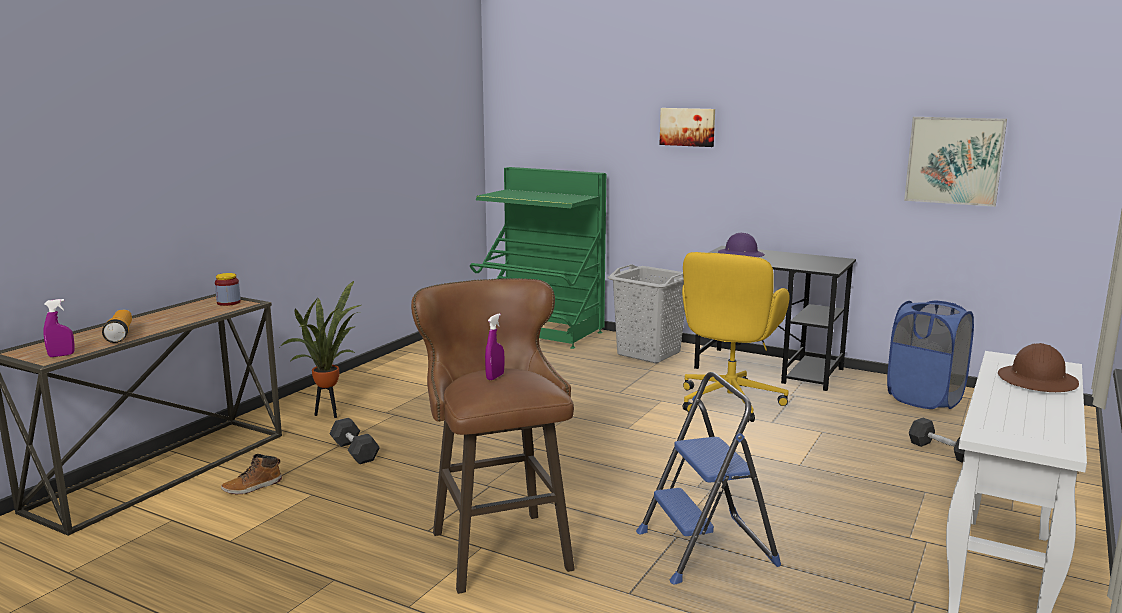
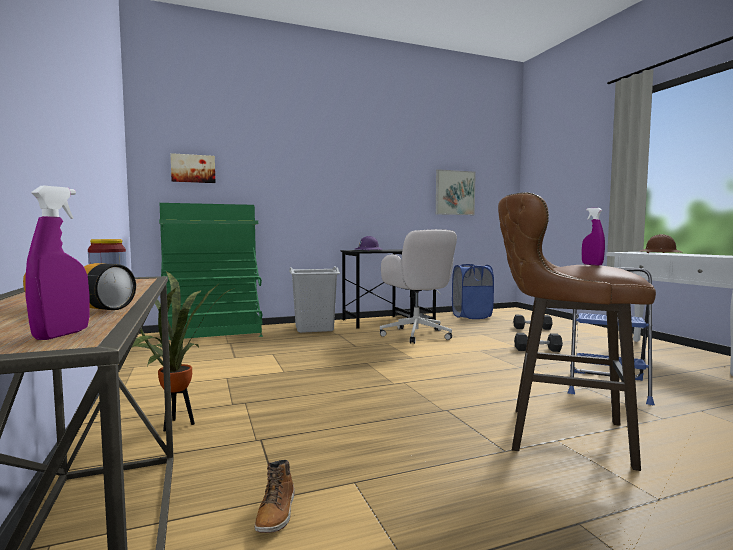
camera: 50 degrees left, 10 degrees down
(354, 451) = (289, 436): grey dumbbell -> grey dumbbell (537, 350)
(687, 127) = (312, 173): picture -> picture (193, 168)
(729, 402) = (416, 335): yellow office chair -> white office chair

